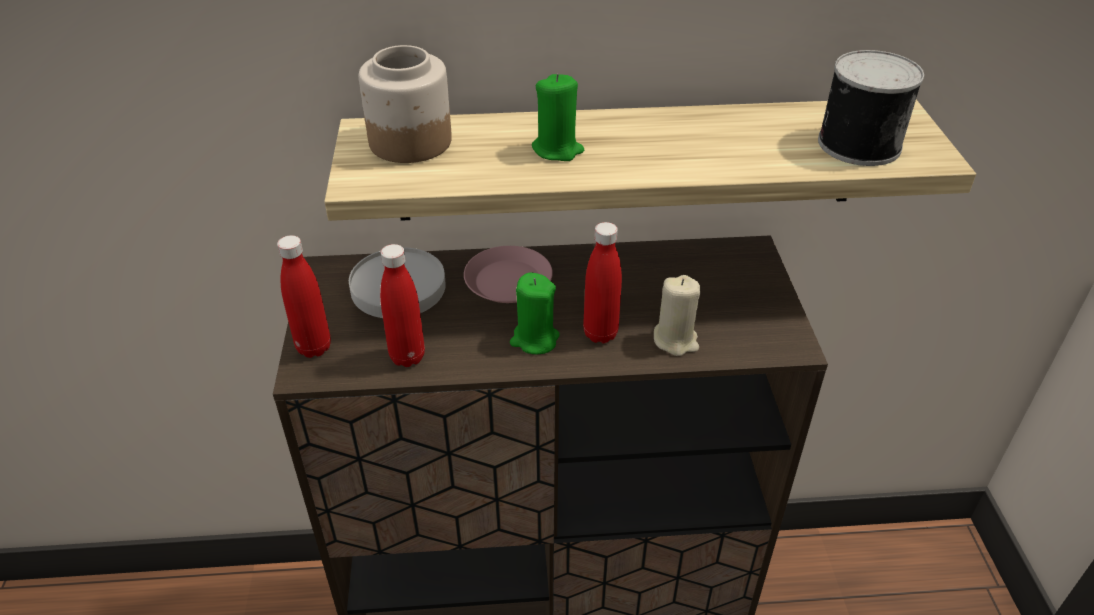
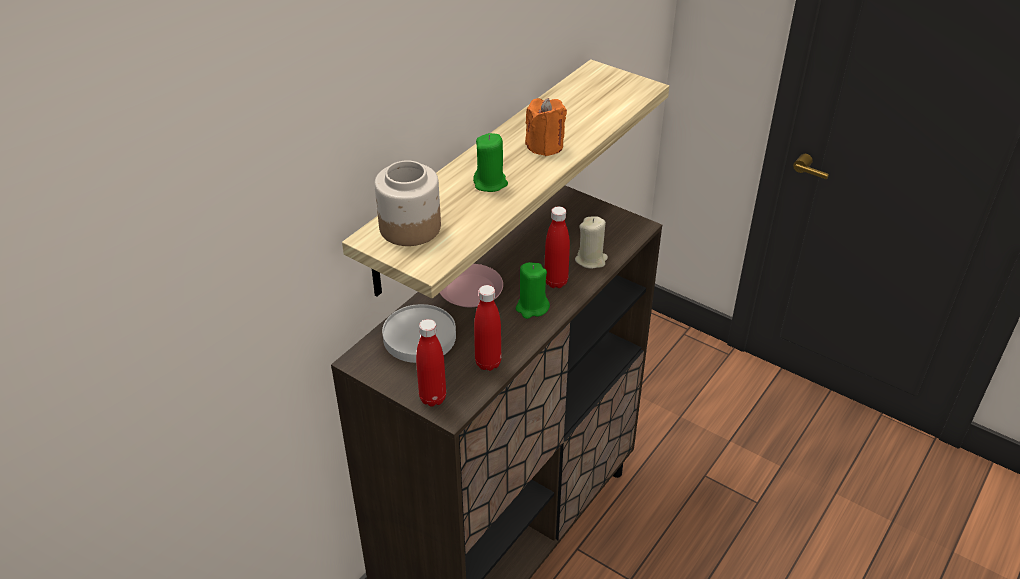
camera: 50 degrees left, 0 degrees up
(684, 149) = (545, 146): none -> orange candle
(857, 143) = (607, 98): can -> none

